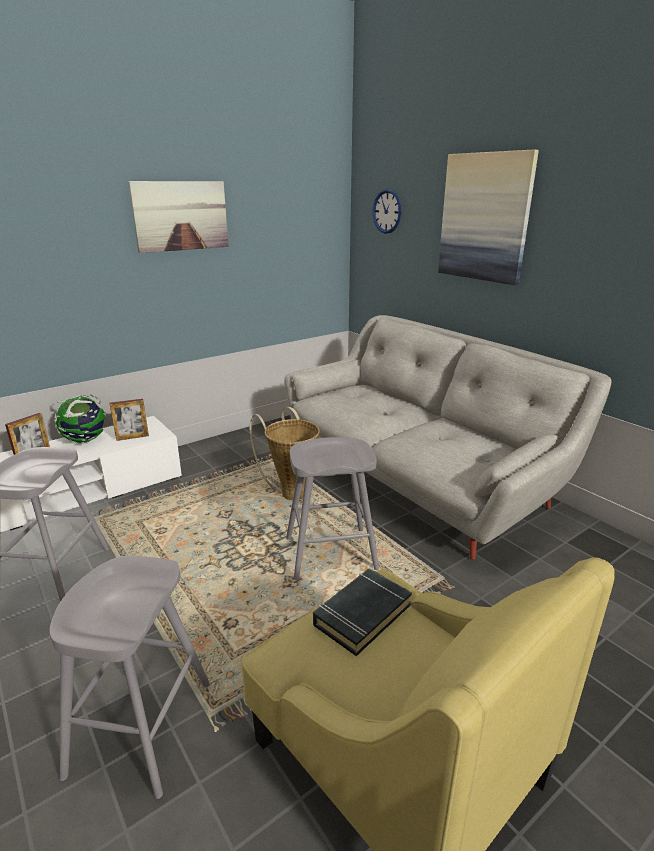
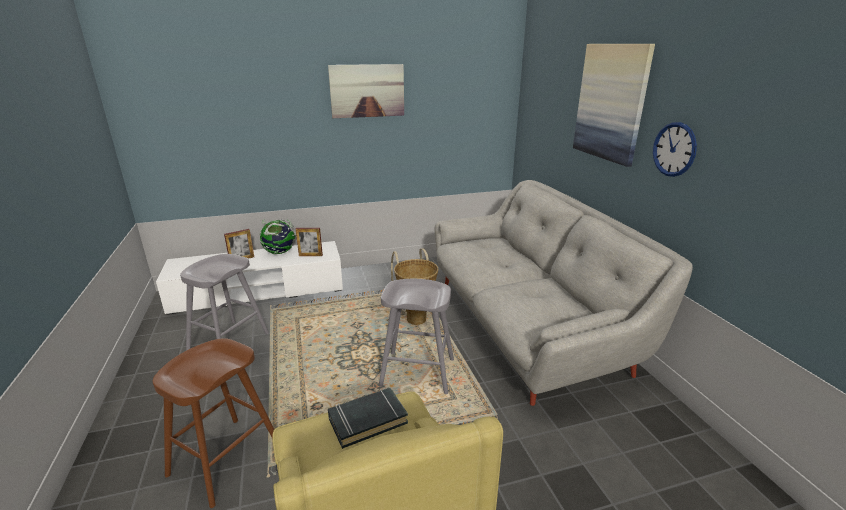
camera: 20 degrees right, 0 degrees up
(141, 728) = (225, 460): grey stool -> brown stool
(387, 211) = (543, 90): wall clock -> wall clock (674, 149)

